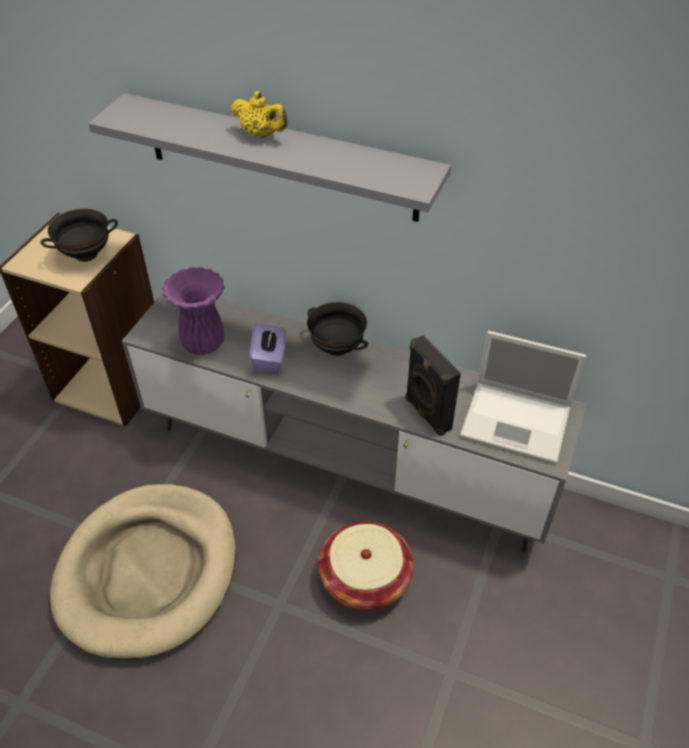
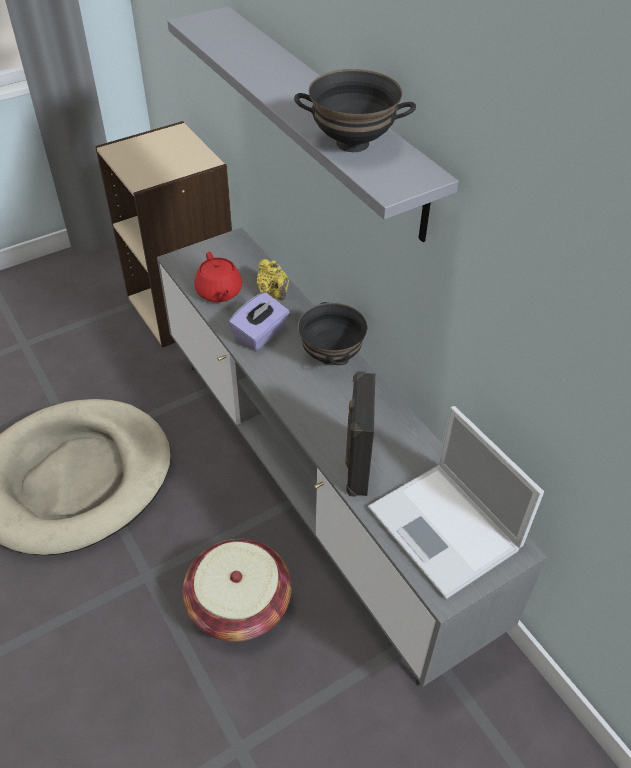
camera: 35 degrees right, 0 degrees up
(86, 255) = (168, 165): black bowl -> black bowl (352, 144)
(204, 343) = (219, 292): purple vase -> red teapot
(261, 135) = (299, 81): yellow teapot -> yellow teapot (274, 294)

